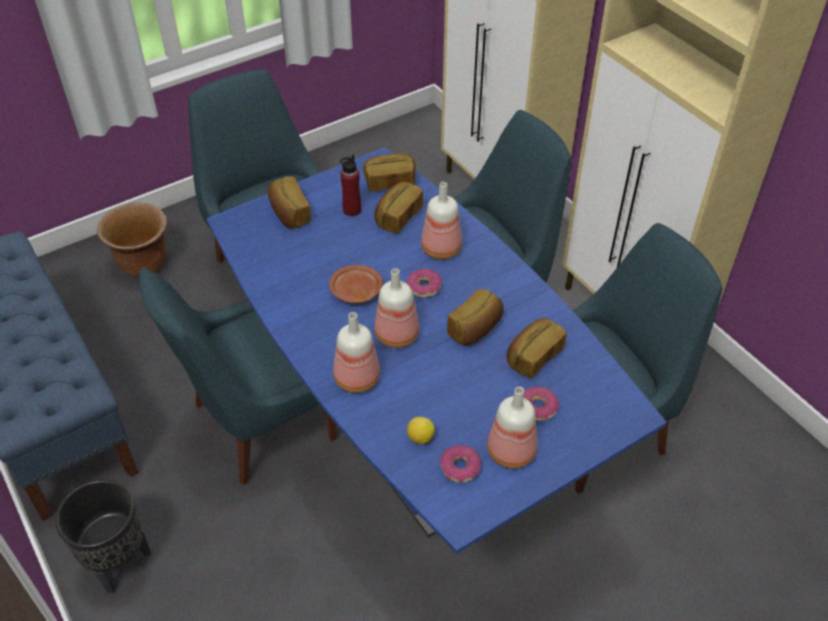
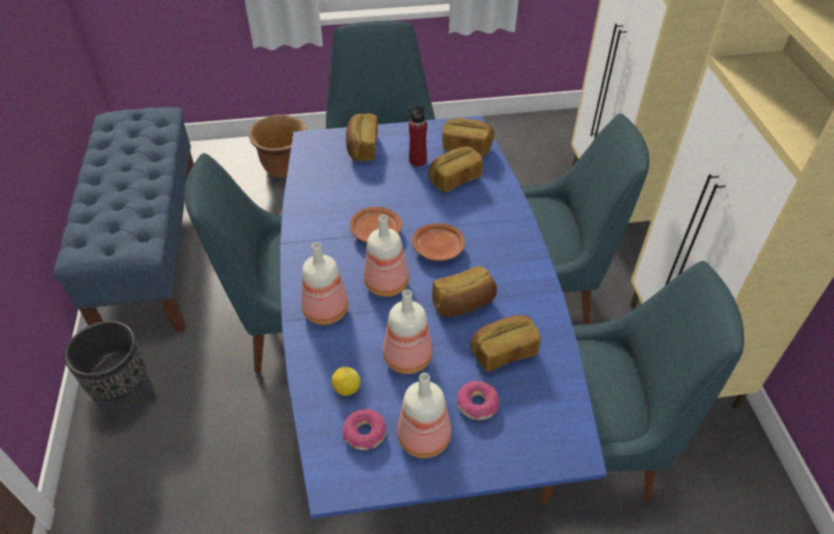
camera: 25 degrees right, 0 degrees up
(424, 287) = (438, 249): donut -> brown plate
(442, 250) = (476, 220): bottle -> bottle (407, 359)

